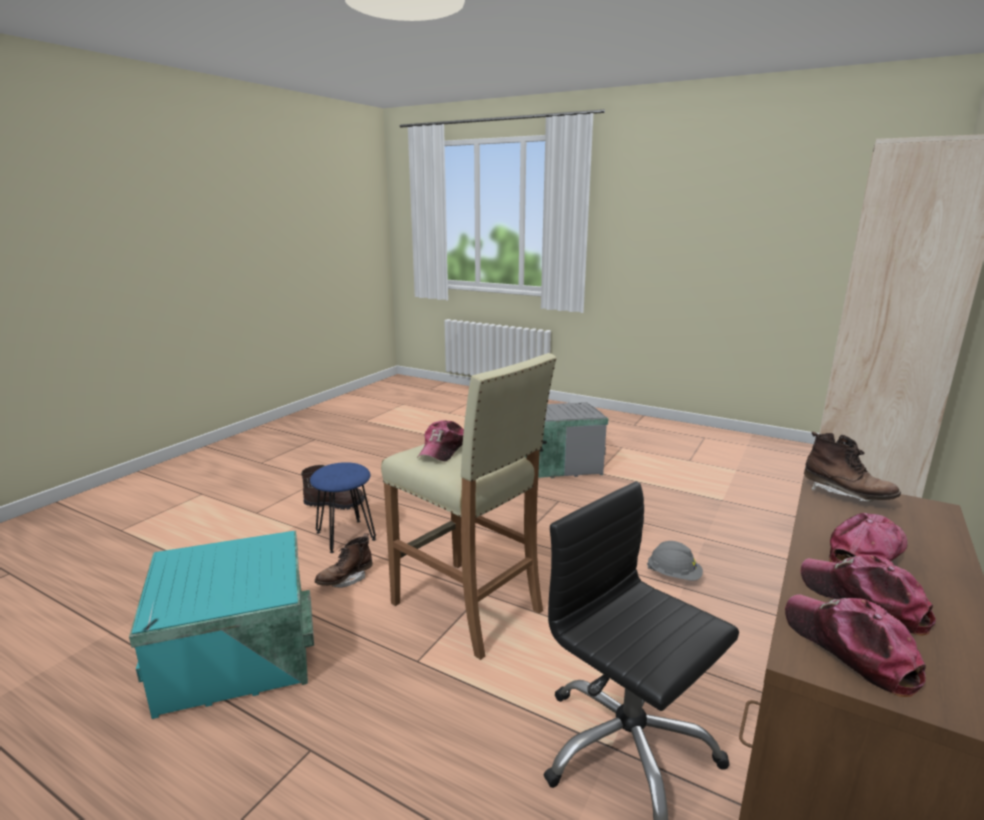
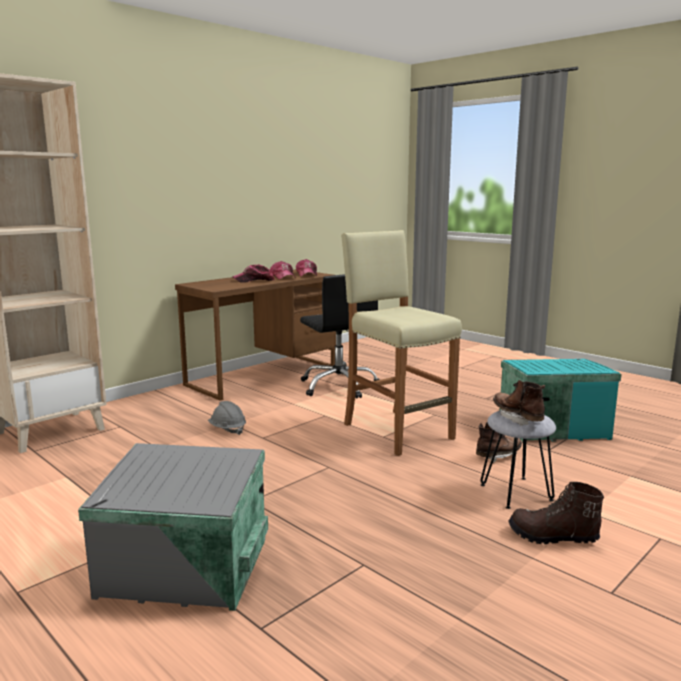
camera: 165 degrees left, 5 degrees down
(345, 535) = (516, 492): blue stool -> grey stool
(442, 449) = (415, 315): cap -> none
(846, 495) = (215, 287): brown boot -> brown boot (517, 418)

